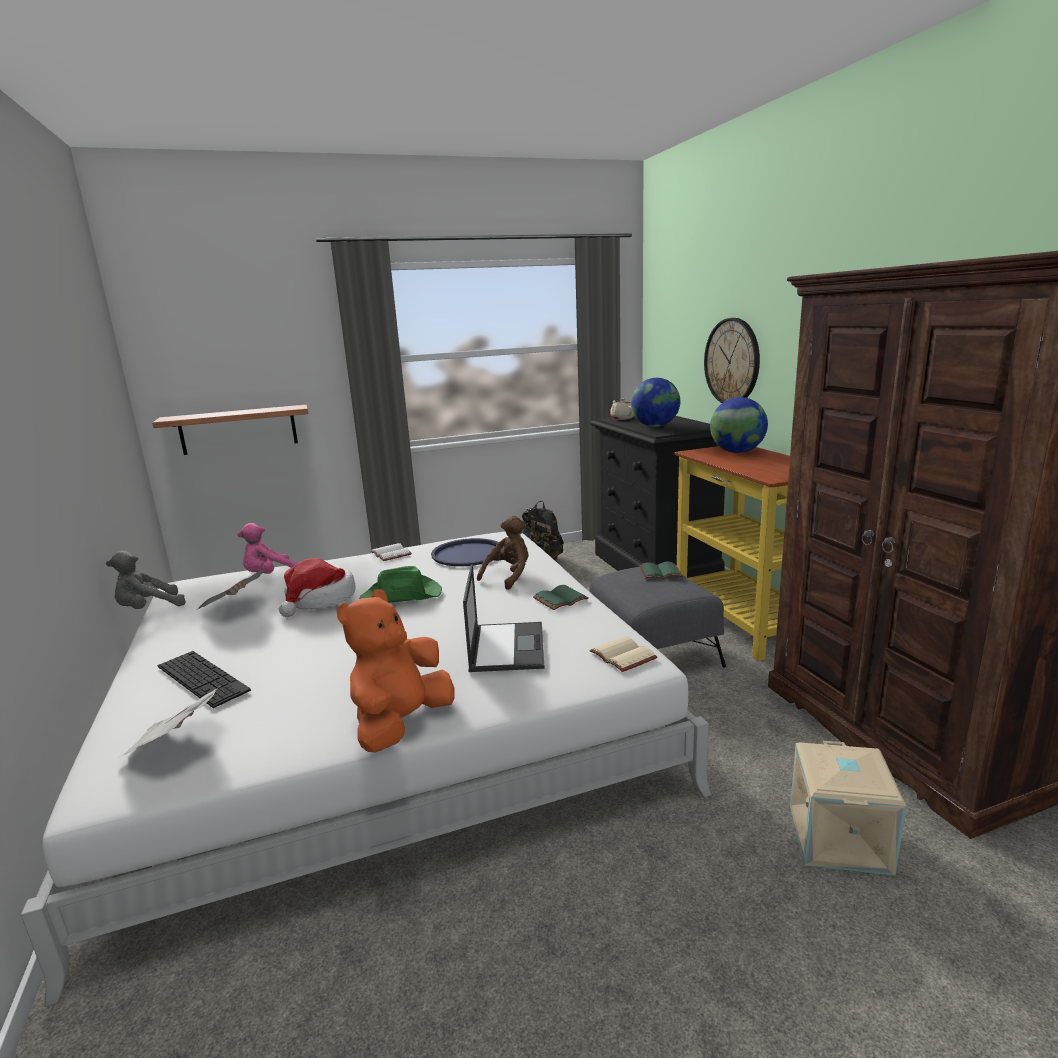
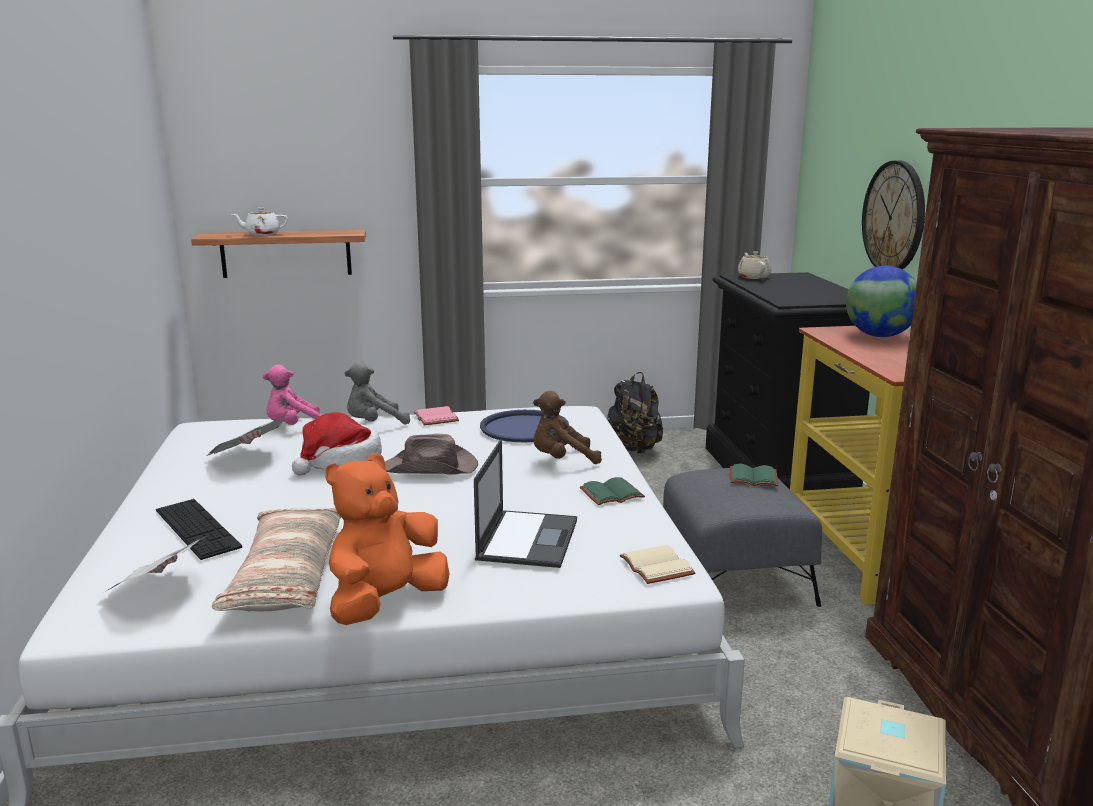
camera: 10 degrees right, 0 degrees up
(149, 609) = (159, 449): grey plush toy -> grey plush toy (374, 424)
(216, 414) = (262, 234): none -> white teapot
(300, 711) = (286, 576): none -> pillow
(392, 554) = (437, 418): white book -> pink book
(402, 596) = (431, 468): green hat -> brown hat
(509, 576) = (562, 460): brown plush toy -> brown plush toy turned 150 degrees counterclockwise
(655, 426) = (787, 292): globe -> none

